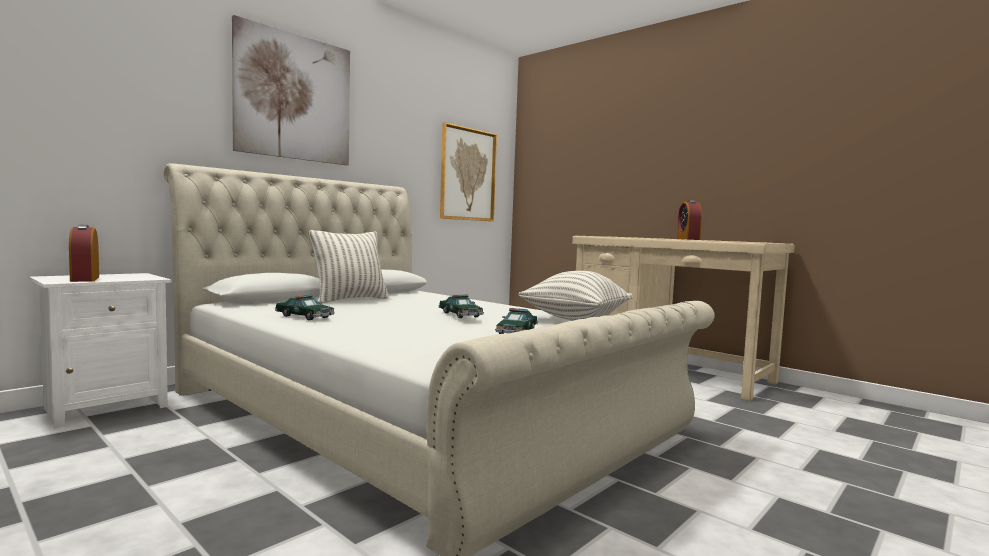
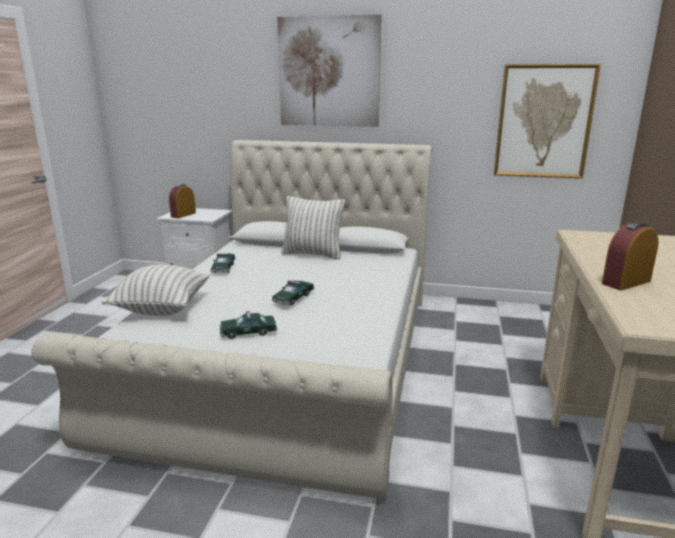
camera: 60 degrees right, 15 degrees up
(575, 320) = (349, 339): pillow -> pillow (162, 309)

